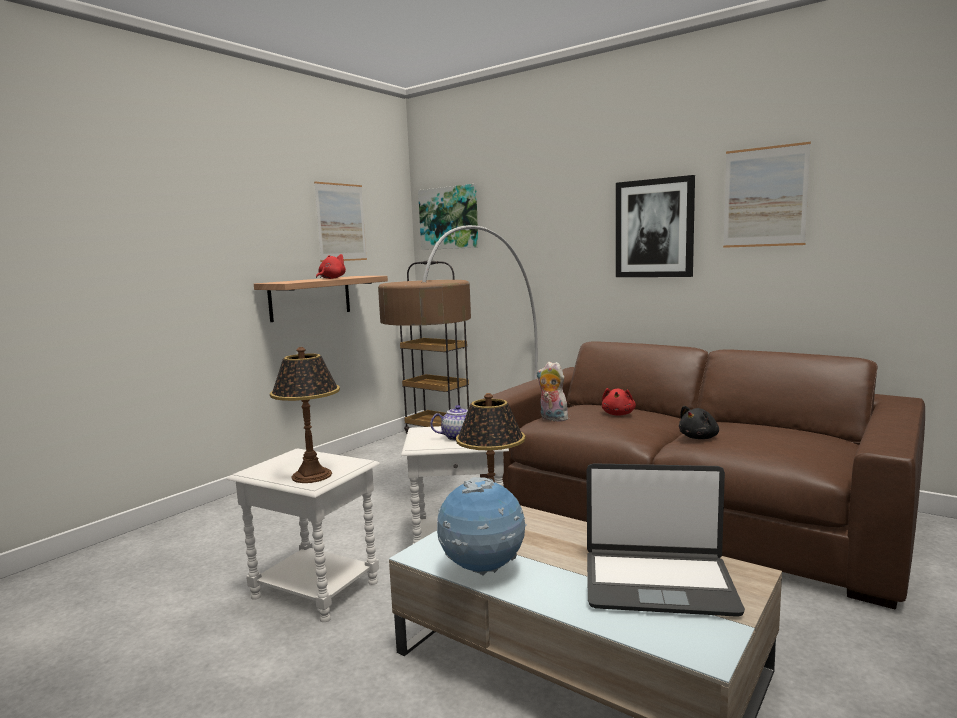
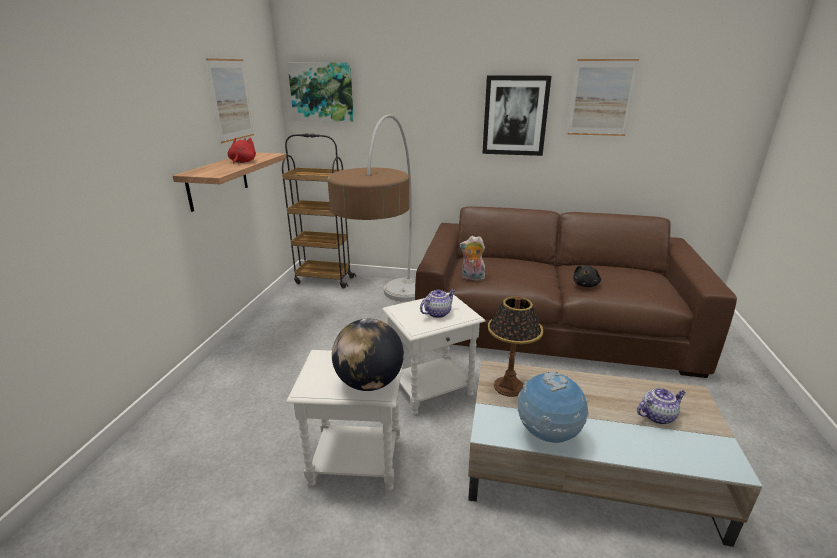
camera: 25 degrees left, 15 degrees up
(312, 475) = (369, 383): table lamp -> globe
(618, 414) = (513, 267): red plush toy -> none
(658, 583) = (657, 416): laptop -> teapot

